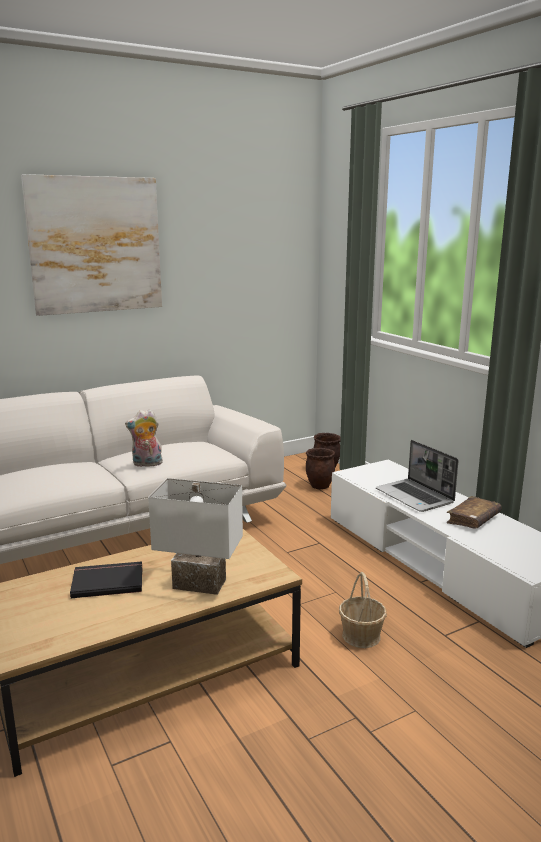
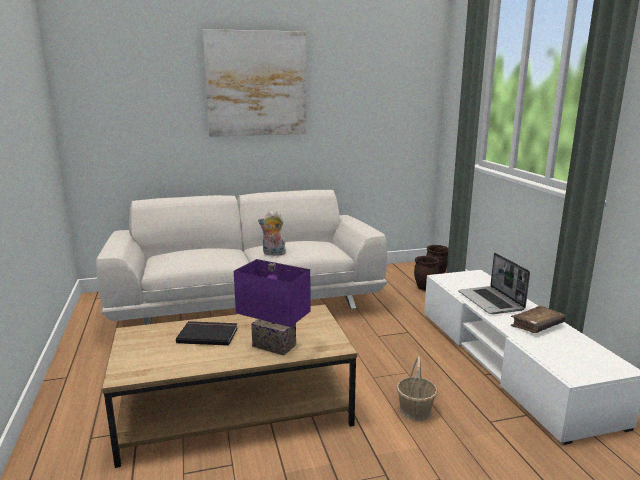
camera: 15 degrees right, 0 degrees up
(198, 585) = (272, 346): white table lamp -> purple table lamp

